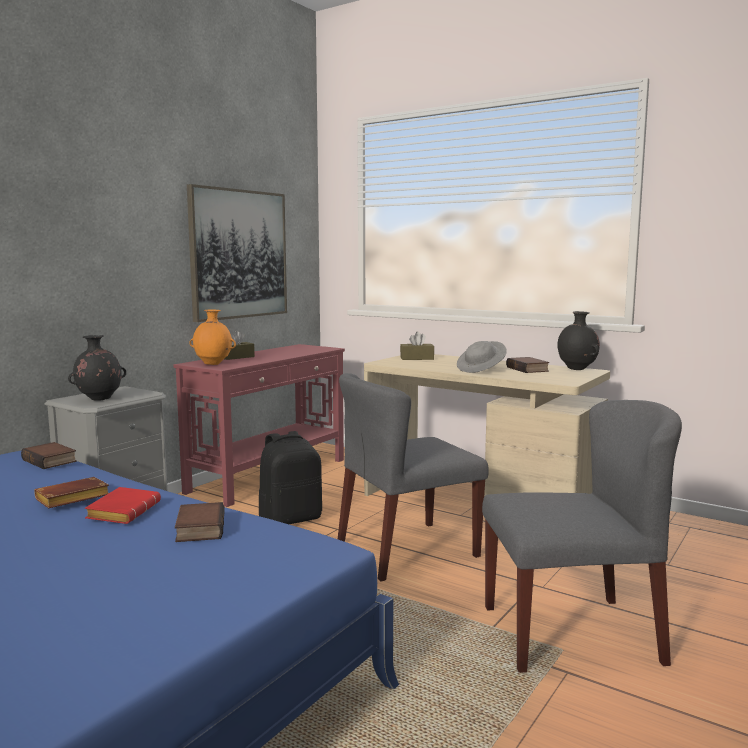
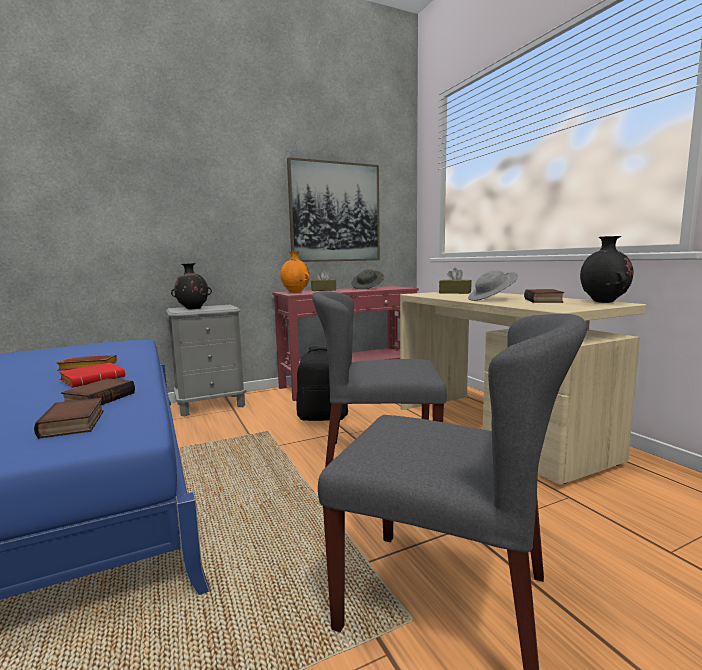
camera: 30 degrees right, 0 degrees up
(51, 460) = (133, 345): book -> book (75, 424)
(282, 350) = (367, 288): none -> grey hat

